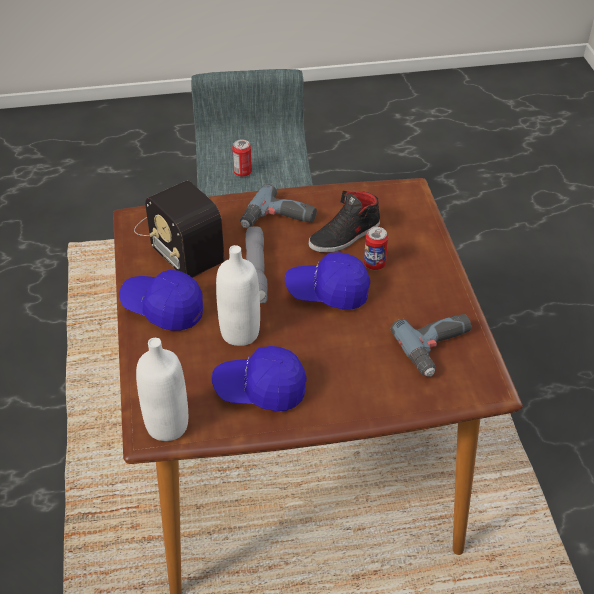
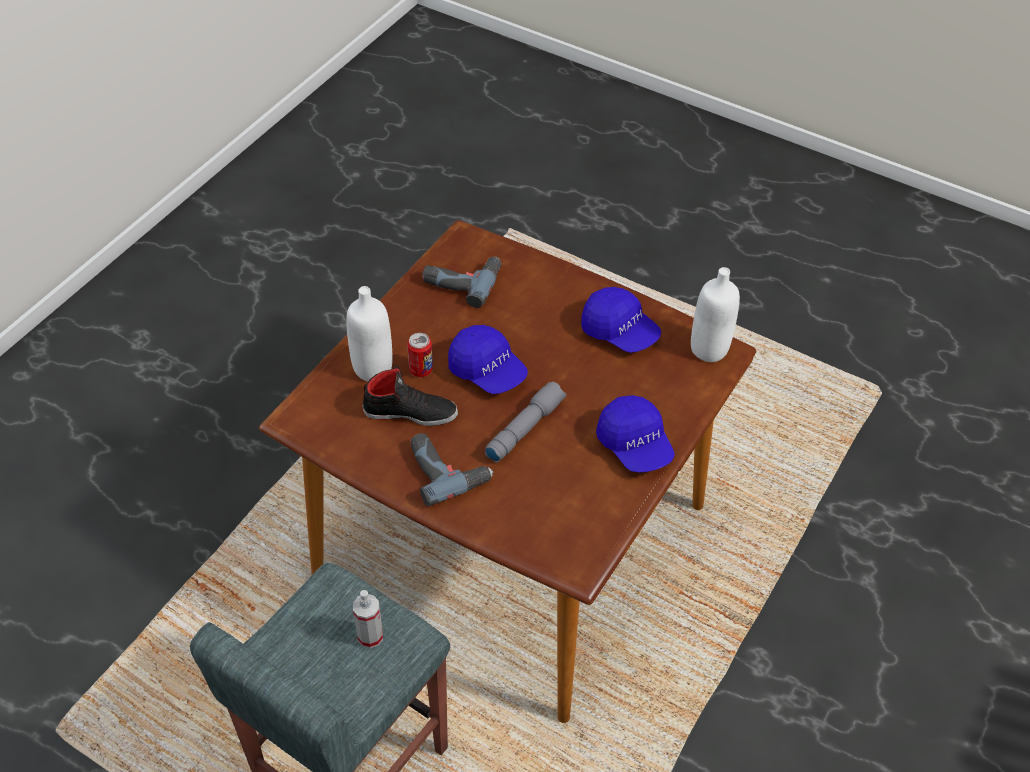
camera: 140 degrees left, 5 degrees up
(179, 238) = (557, 512): radio -> none
(240, 333) = (592, 383): white bottle -> white bottle (372, 368)
(242, 172) = (370, 636): can -> spray bottle

